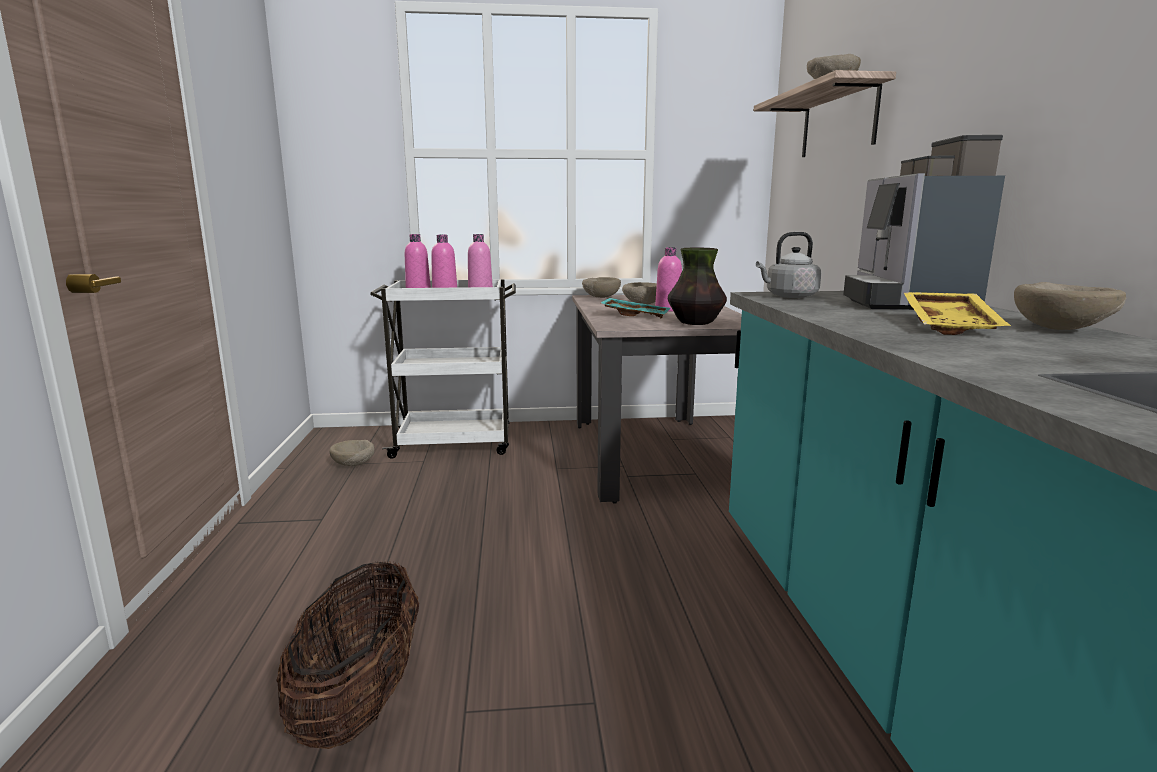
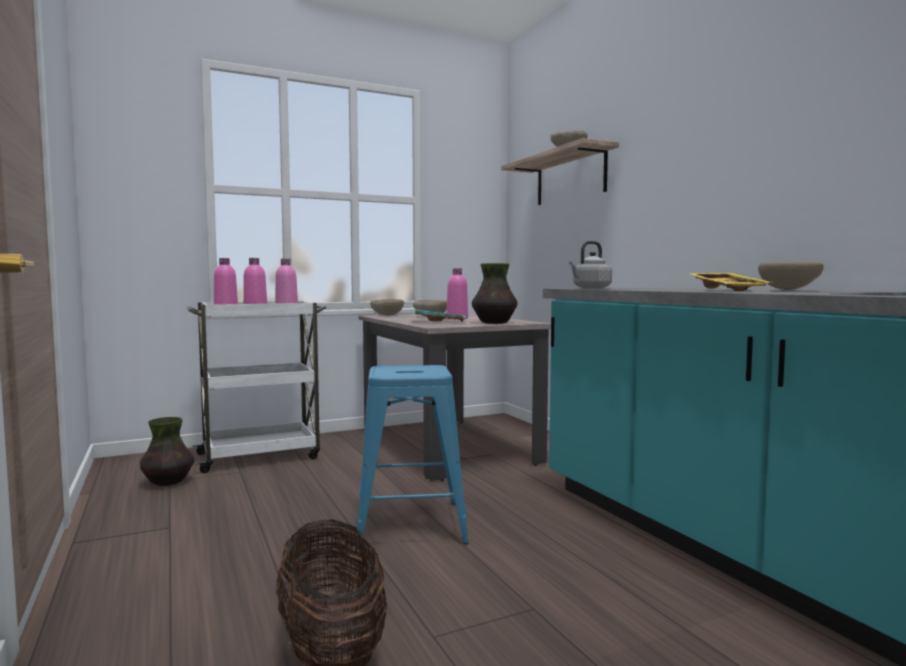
camera: 20 degrees left, 10 degrees down
(354, 465) = (168, 482): beige bowl -> vase
(540, 557) = (409, 524): none -> blue stool
(905, 302) = (670, 288): coffee machine -> none

